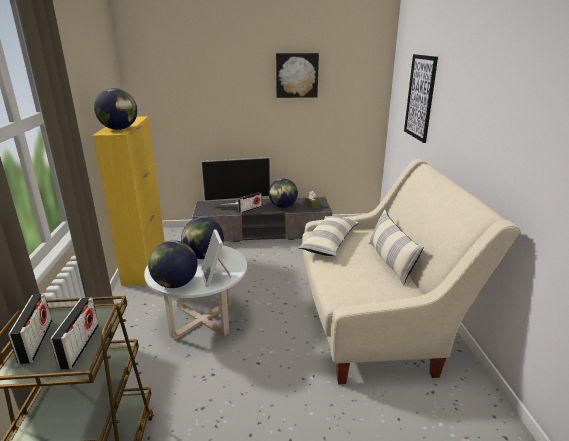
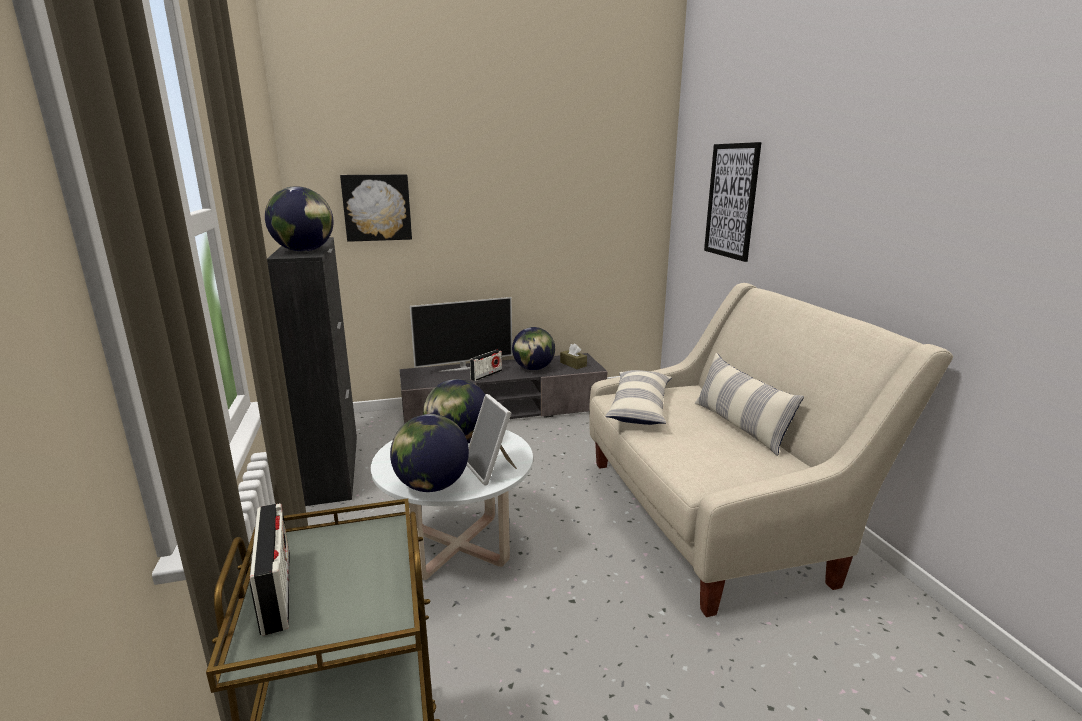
camera: 10 degrees left, 5 degrees down
(80, 346) = (364, 590): radio -> none
(145, 262) = (334, 467): yellow cabinet -> black cabinet
(296, 75) = (545, 178): picture -> picture (377, 207)

